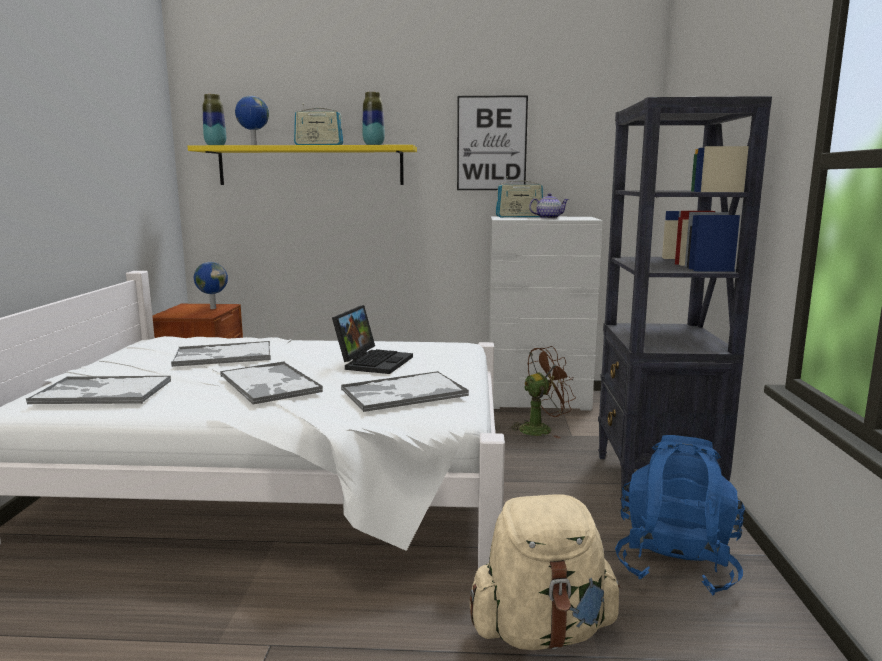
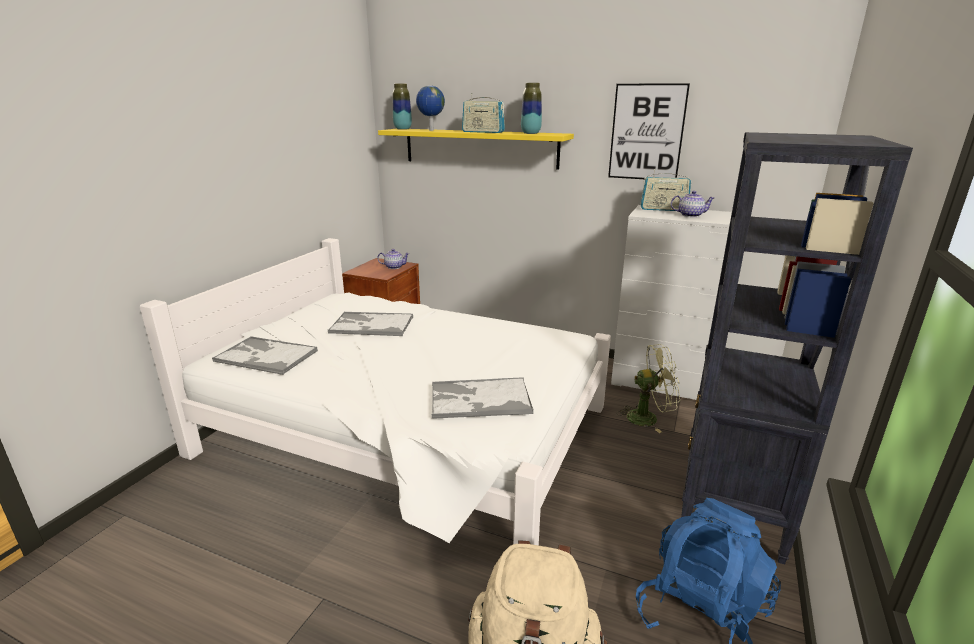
camera: 20 degrees right, 10 degrees up
(212, 308) = (394, 267): globe -> teapot
(270, 384) = (383, 368): tray -> none
(373, 362) = (481, 351): laptop -> none
(541, 429) = (648, 417): brown fan -> green fan

